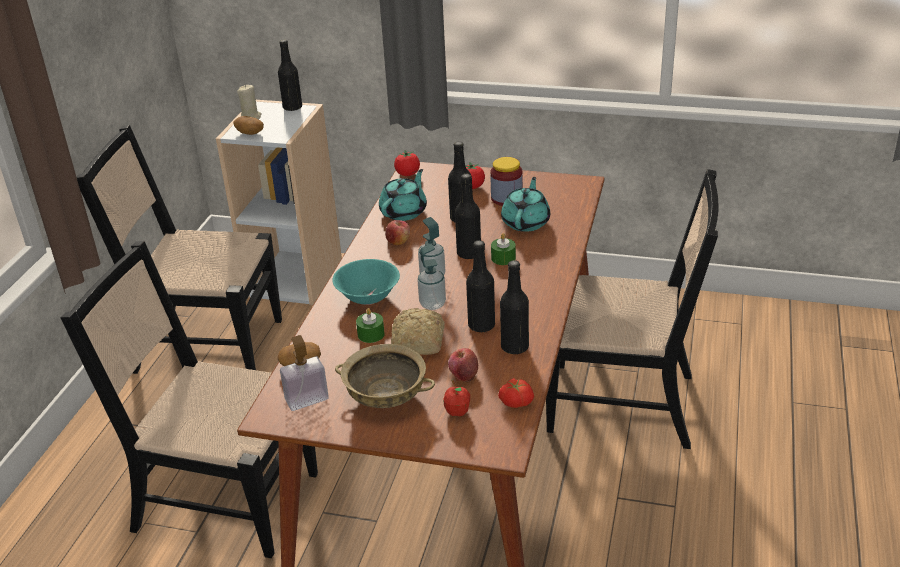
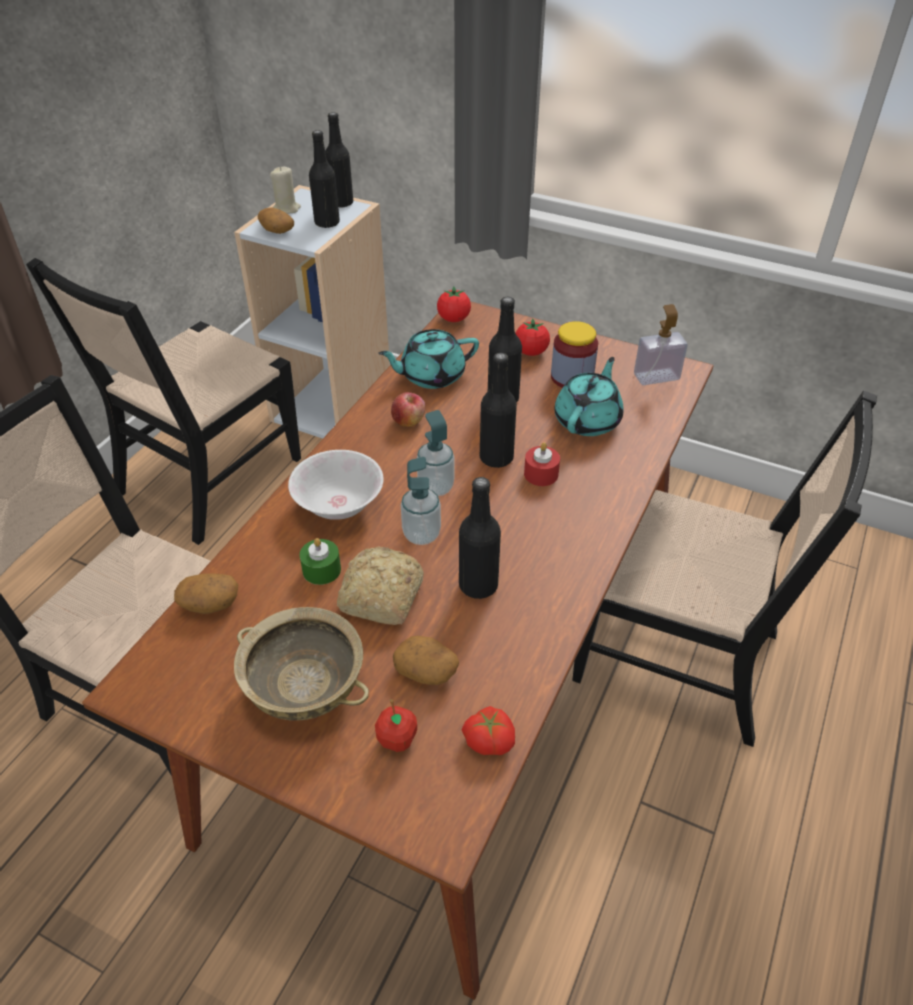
camera: 10 degrees right, 10 degrees up
(209, 345) = (210, 477): chair -> chair turned 75 degrees counterclockwise
(307, 399) = (195, 668): soap dispenser -> soap dispenser (656, 376)
(367, 297) = (338, 505): turquoise bowl -> white bowl
(404, 212) = (431, 375): turquoise teapot -> turquoise teapot turned 150 degrees counterclockwise
(463, 374) = (426, 671): apple -> potato
(503, 258) = (541, 474): green candle -> red candle
(514, 347) = (514, 634): black bottle -> black bottle (327, 223)

